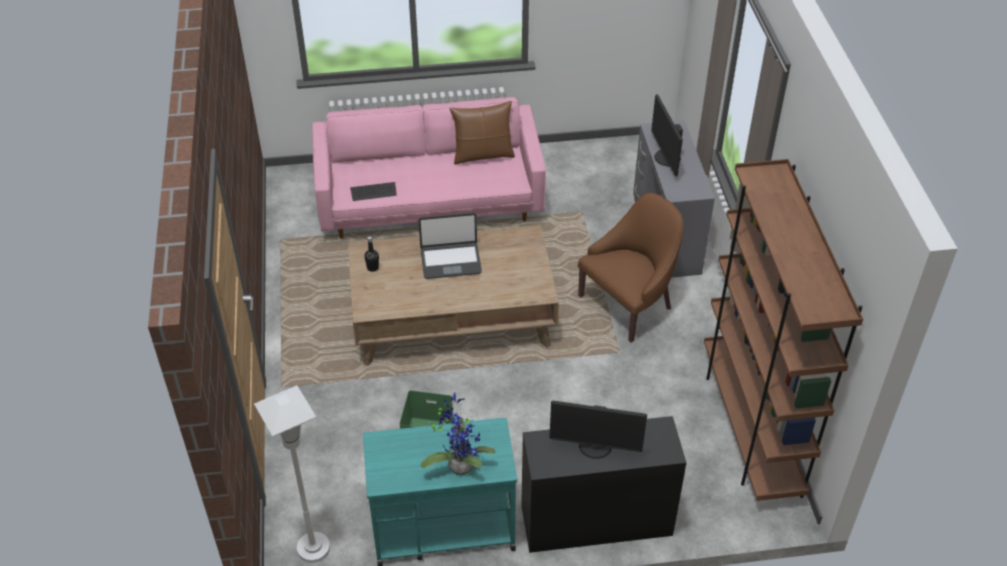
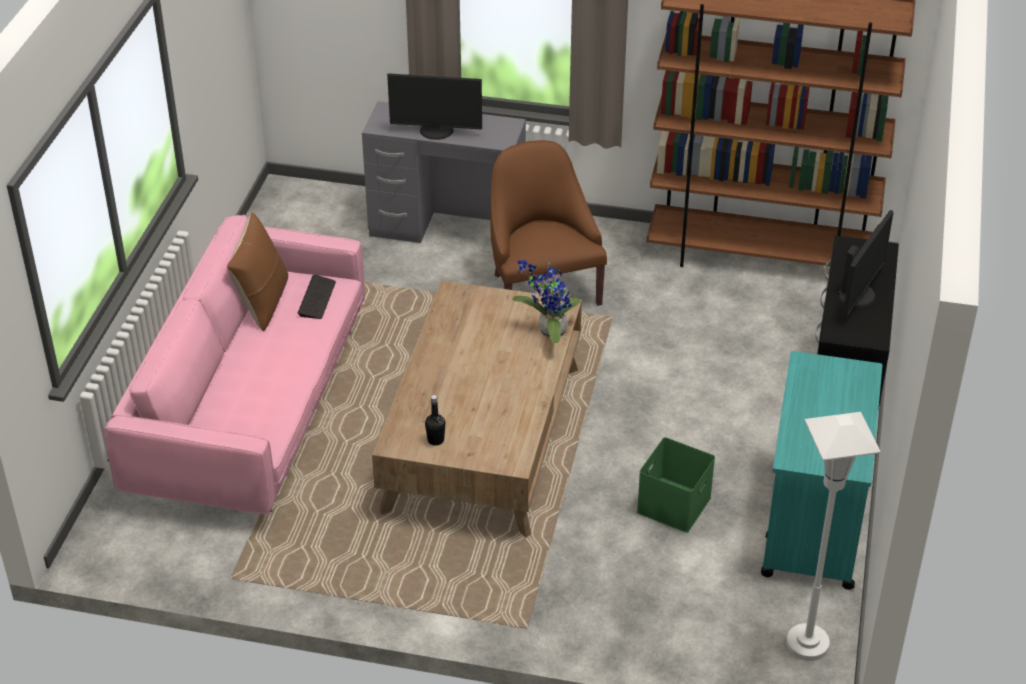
camera: 70 degrees left, 5 degrees down
(373, 192) = (271, 417): keyboard -> keyboard (317, 298)
(450, 261) = (462, 368): laptop -> none
(459, 463) = (846, 400): potted plant -> potted plant (549, 331)

